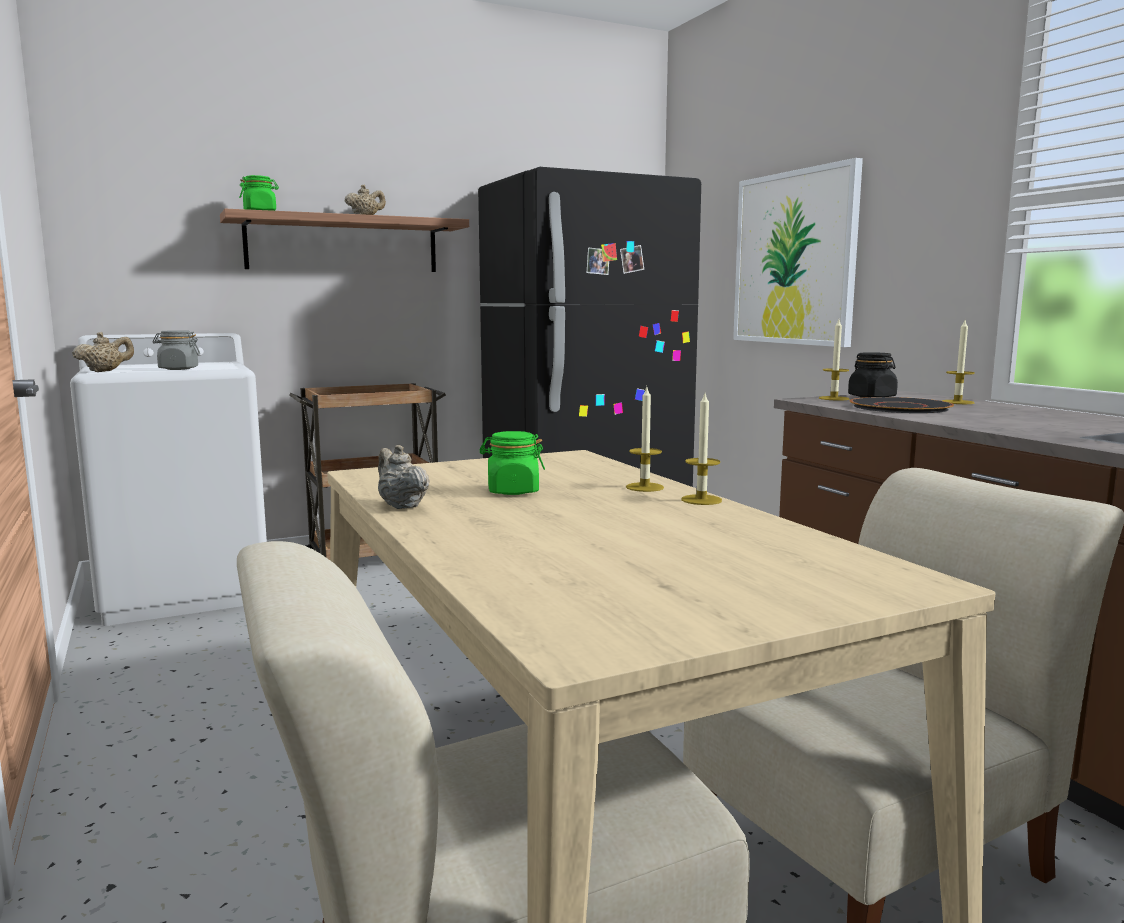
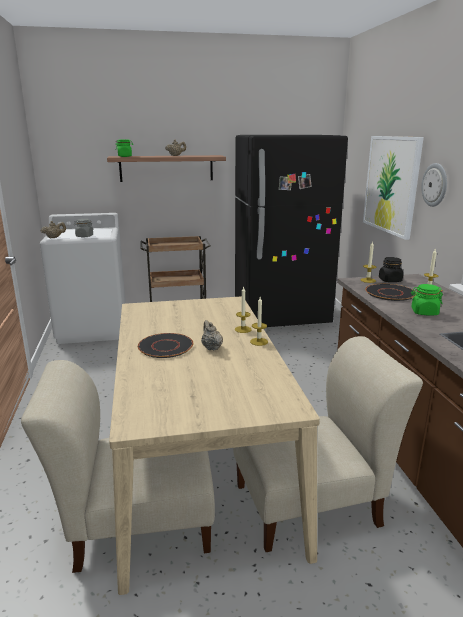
camera: 15 degrees right, 10 degrees up
(401, 506) = (134, 332): beige teapot -> beige teapot (211, 347)
(502, 520) = (165, 346): none -> black plate
(512, 491) = (185, 326): green jar -> green jar (424, 312)
(901, 235) = (435, 185): none -> wall clock

